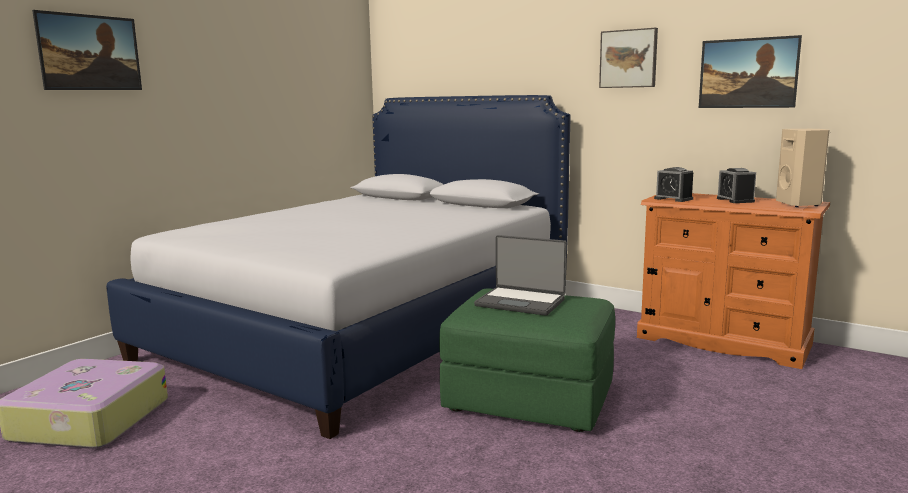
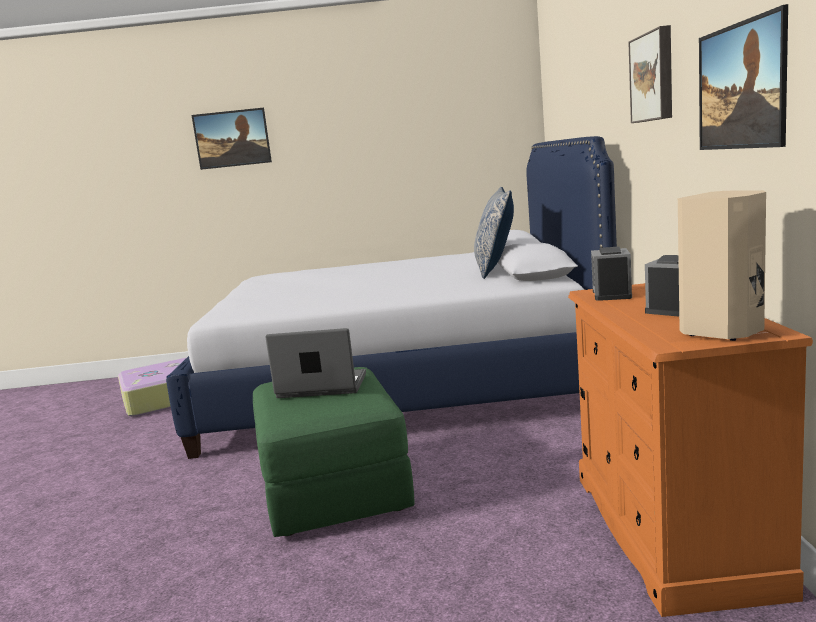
camera: 55 degrees right, 0 degrees up
(443, 205) = (495, 270): none -> pillow
(521, 302) = (321, 387): laptop -> laptop turned 105 degrees clockwise

